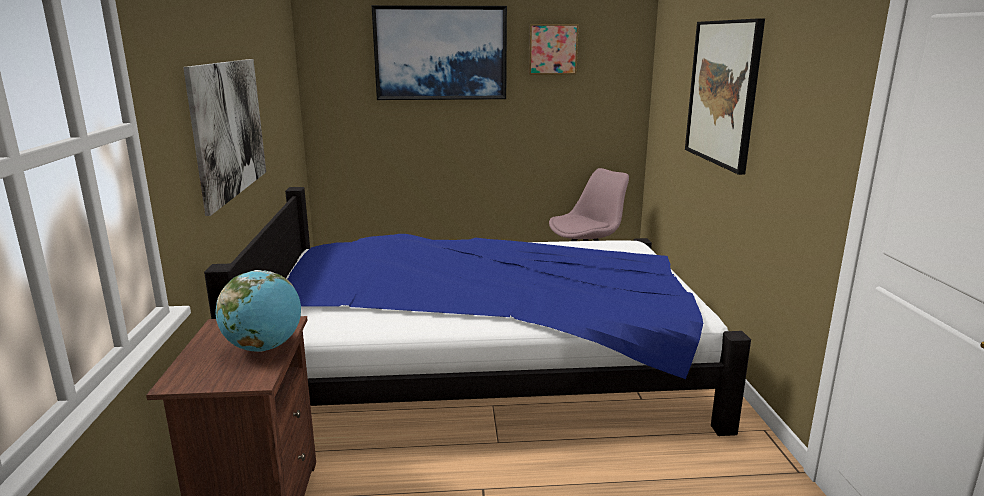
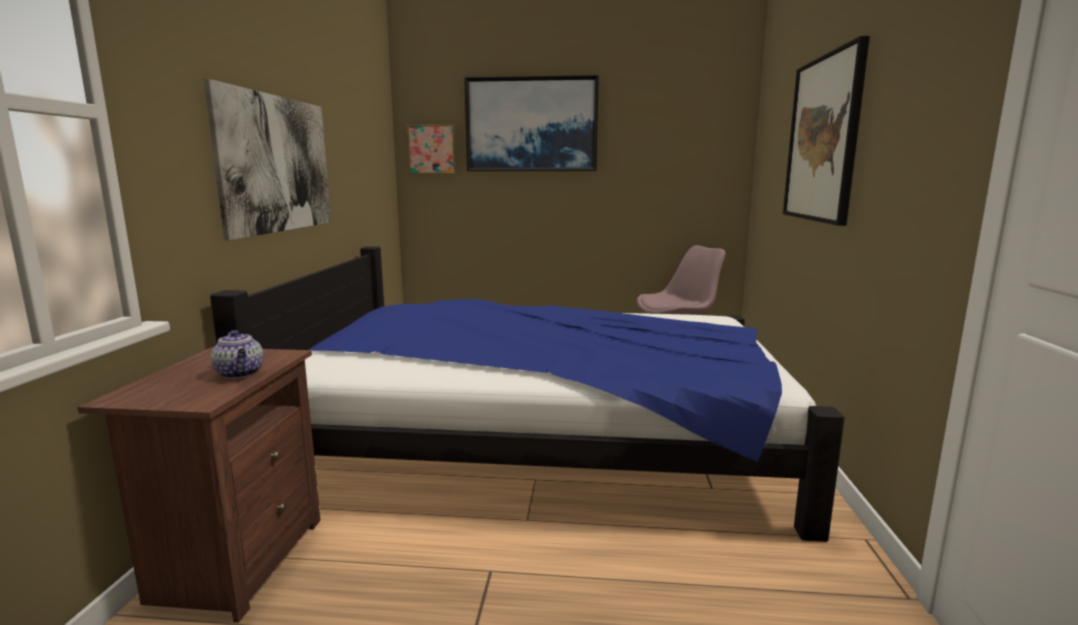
camera: 10 degrees right, 5 degrees down
(264, 347) = (240, 373): globe -> teapot
(552, 49) = (646, 120): picture -> picture (432, 149)

